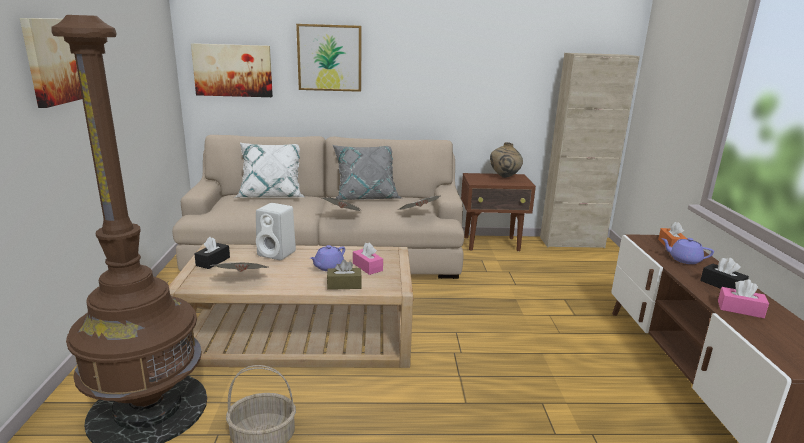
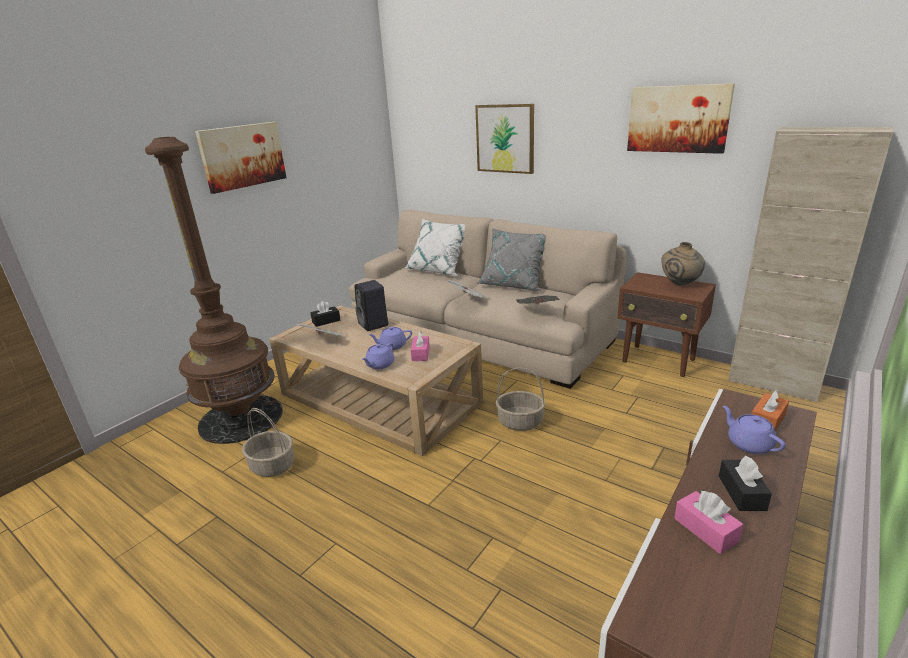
camera: 40 degrees right, 5 degrees up
(233, 70) = (429, 151): picture -> picture (678, 119)
(278, 253) = (374, 325): white speaker -> black speaker
(344, 285) = (379, 365): brown tissue box -> purple teapot
(453, 314) = (519, 422): none -> basket

